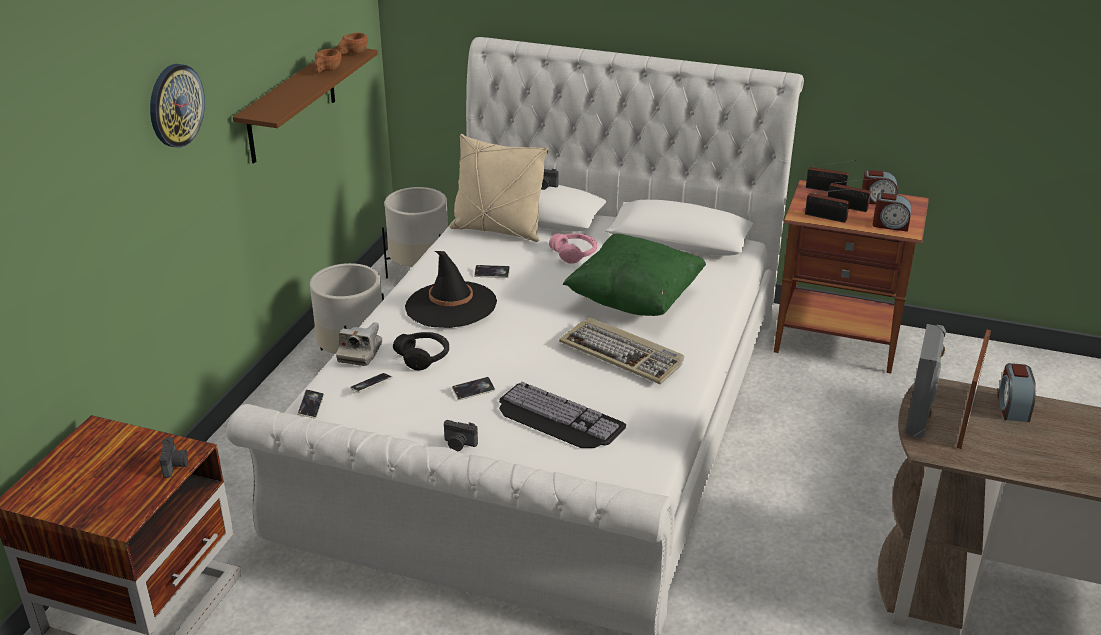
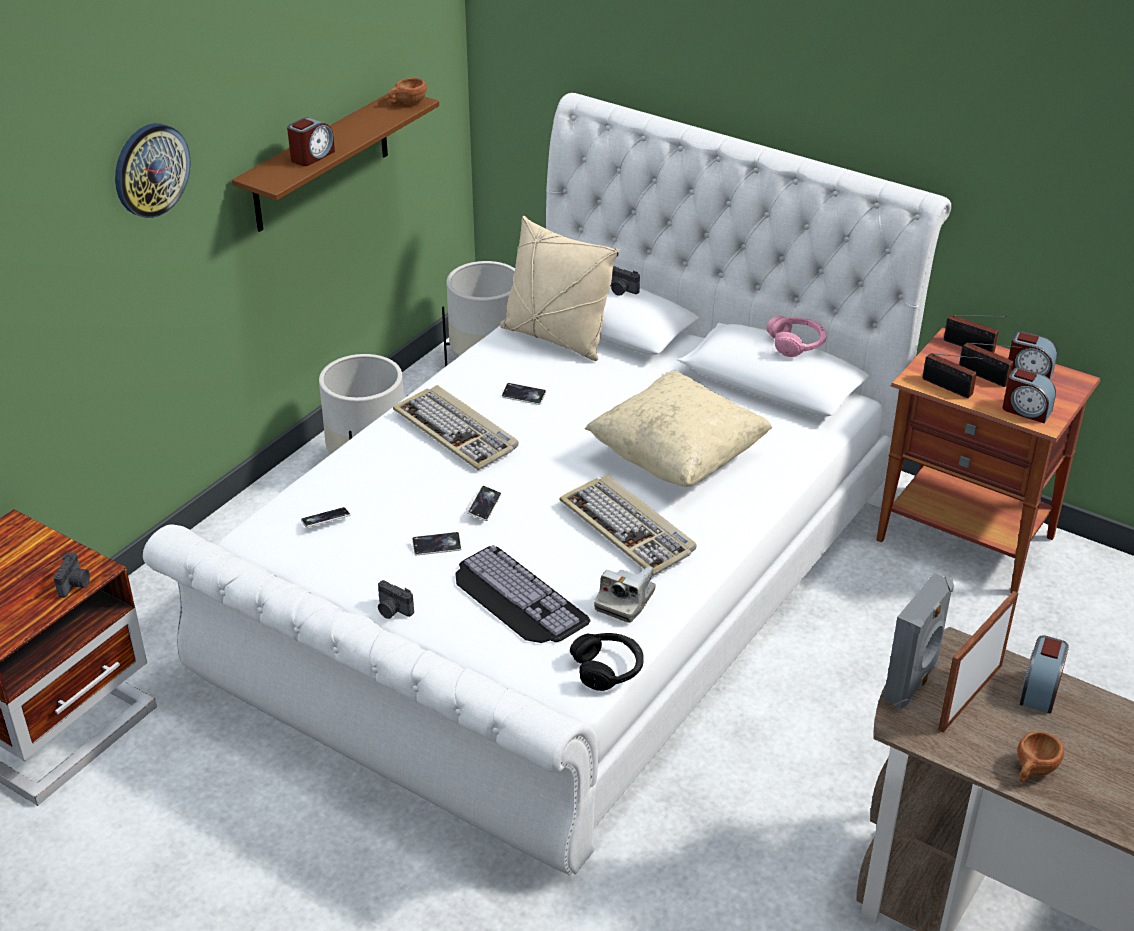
camera: 15 degrees right, 5 degrees up
(293, 95) = (312, 156): none -> alarm clock
(311, 406) = (252, 534): phone -> phone (484, 506)
(327, 71) = (366, 126): brown cup -> brown cup (1033, 771)
(360, 353) = (330, 477): camera -> camera (625, 601)
(423, 357) = (397, 494): black headphones -> black headphones (608, 669)
(450, 305) = (457, 431): black hat -> keyboard
(574, 253) = (633, 384): pink headphones -> pink headphones (796, 344)
(635, 300) = (677, 458): green pillow -> beige pillow

